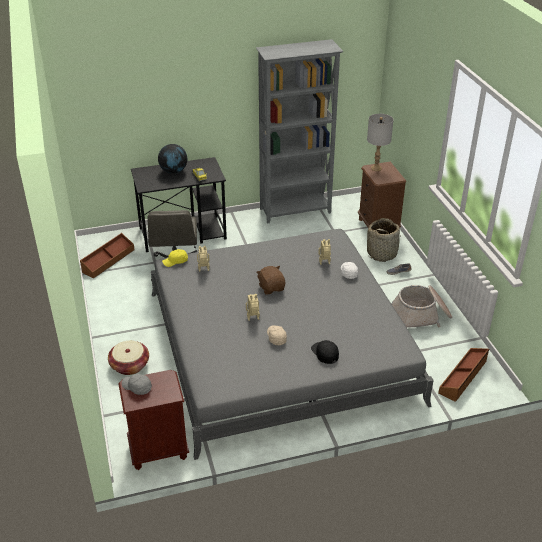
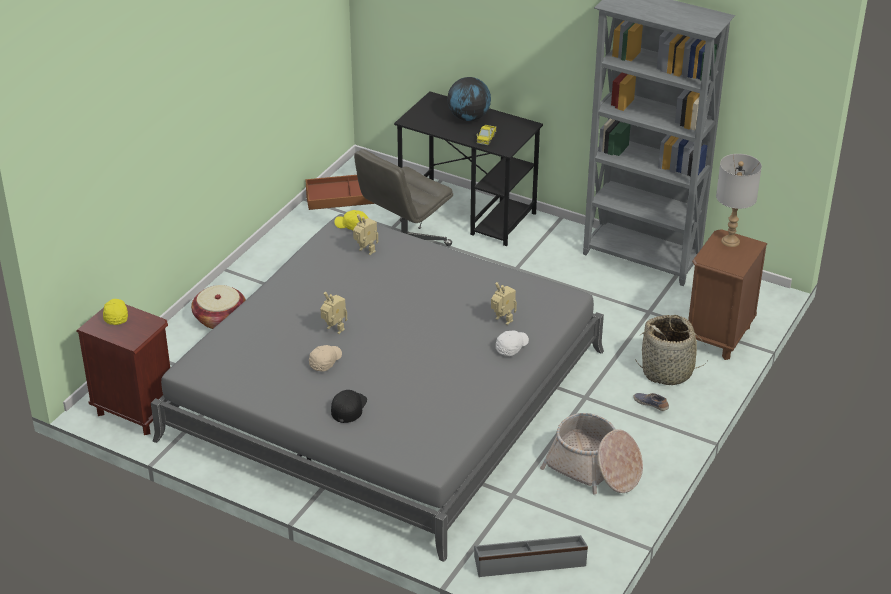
camera: 45 degrees right, 0 degrees up
(137, 387) = (115, 315): grey cap -> yellow cap
(271, 288) = (402, 311): brown plush toy -> none
(463, 377) = (530, 562): brown storage box -> grey storage box

